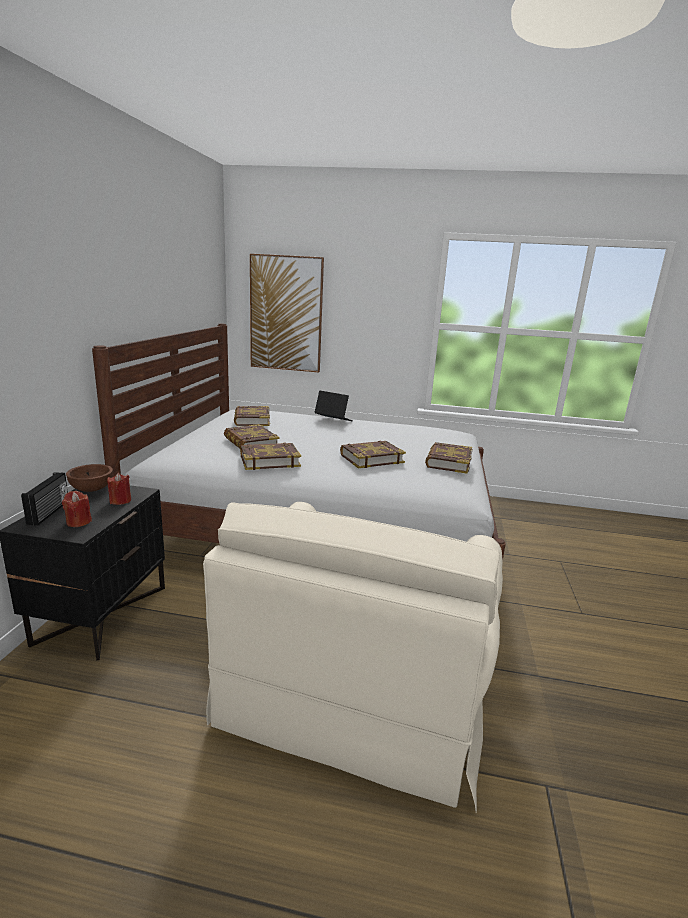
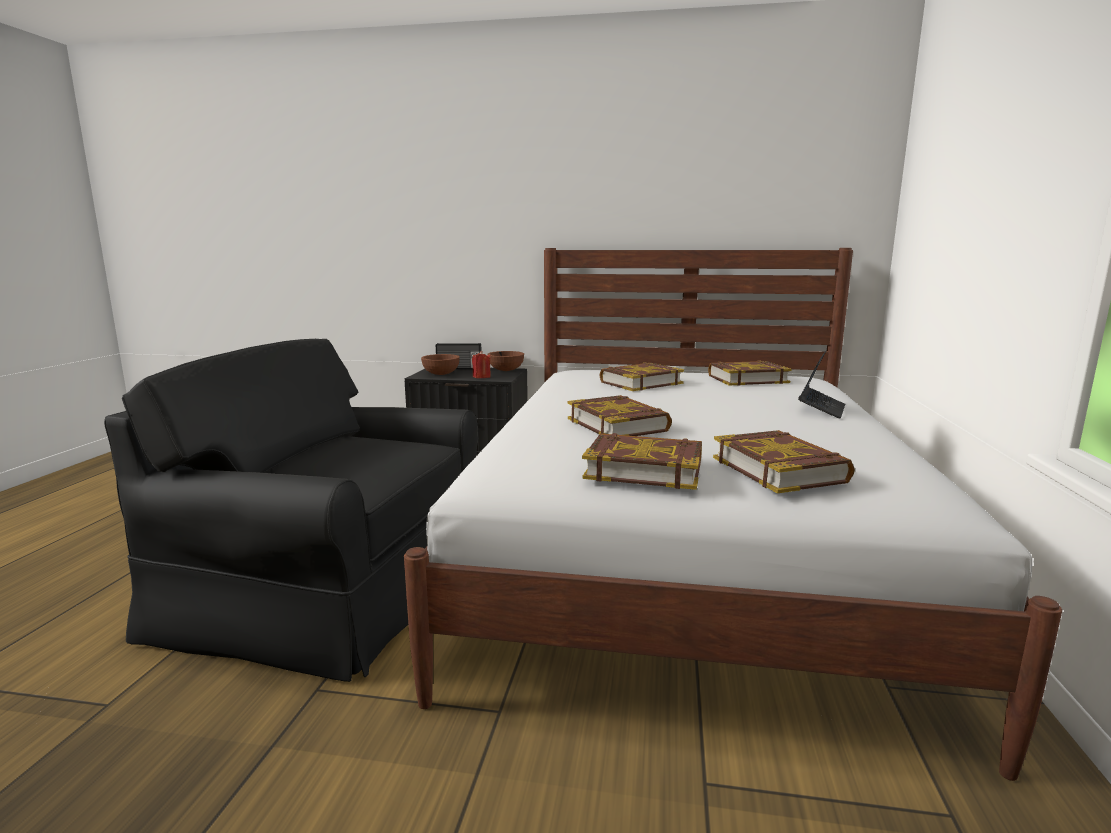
camera: 90 degrees right, 5 degrees down
(78, 522) = (441, 374): red candle -> brown bowl
(269, 460) = (577, 390): book -> book (779, 469)
(286, 314) = (932, 226): picture -> none
(358, 685) = (332, 586): beige armchair -> black armchair

